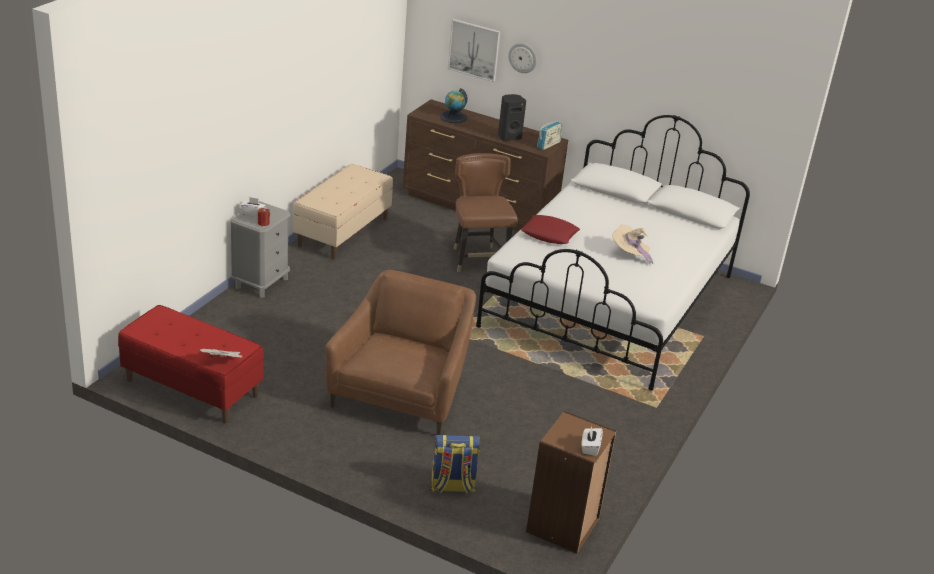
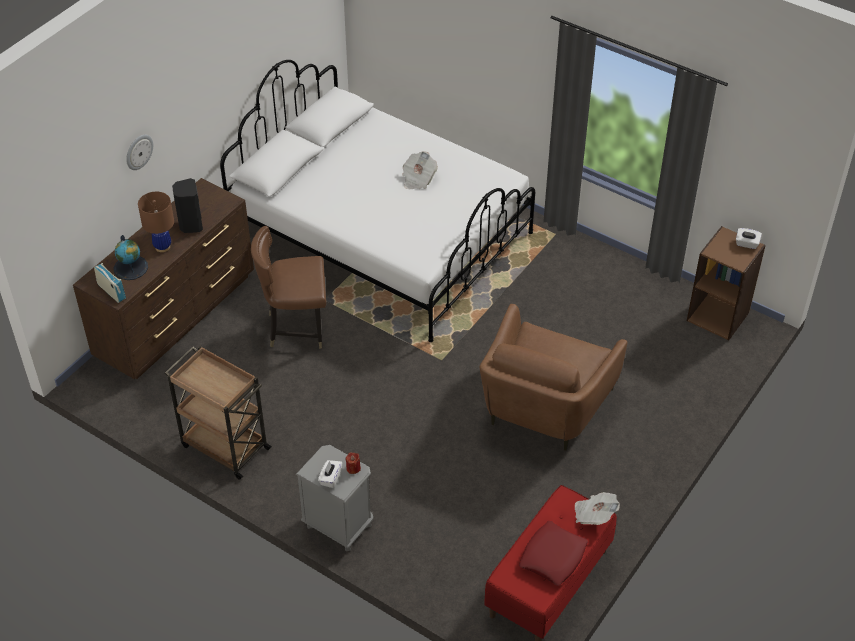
camera: 80 degrees left, 15 degrees up
(342, 232) = (224, 446): beige bench -> brown cart
(403, 392) = (543, 408): brown armchair -> brown armchair turned 90 degrees counterclockwise
(452, 486) = (678, 382): backpack -> none
(474, 50) = (93, 193): picture -> none
(480, 127) = (162, 247): none -> brown table lamp
(548, 145) = (214, 195): radio -> radio (111, 291)
(549, 234) = (378, 230): red pillow -> red pillow (553, 557)
(630, 255) = (418, 179): beige hat -> newspaper

